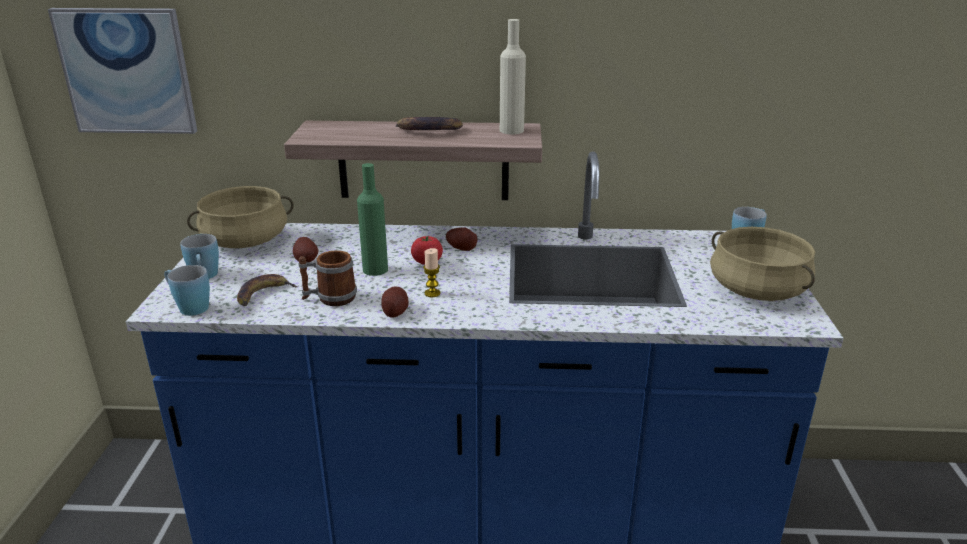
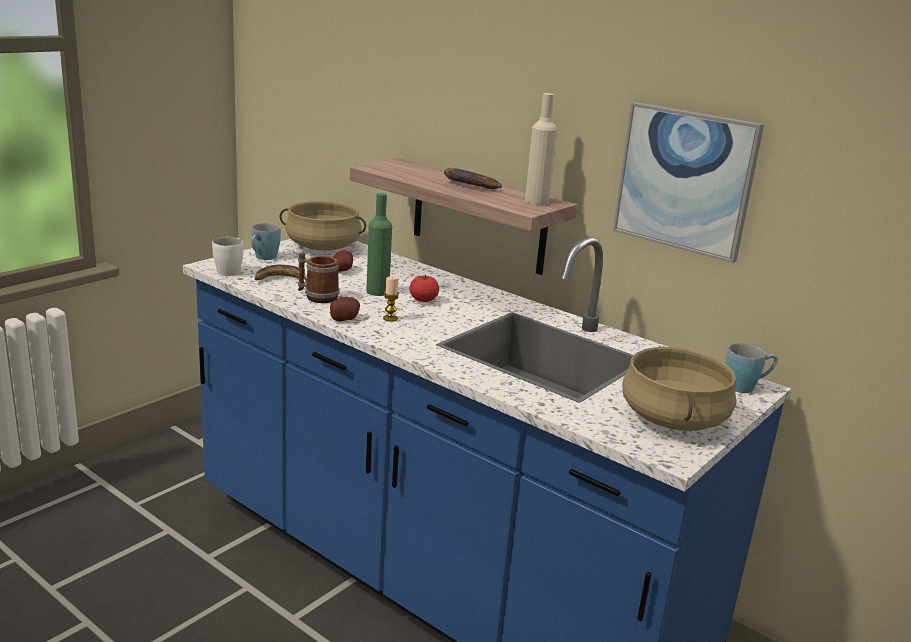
camera: 35 degrees right, 5 degrees down
(127, 71) = (296, 93): picture -> picture (685, 180)
(189, 307) = (227, 270): blue mug -> white mug
(461, 248) = (466, 301): potato -> none

